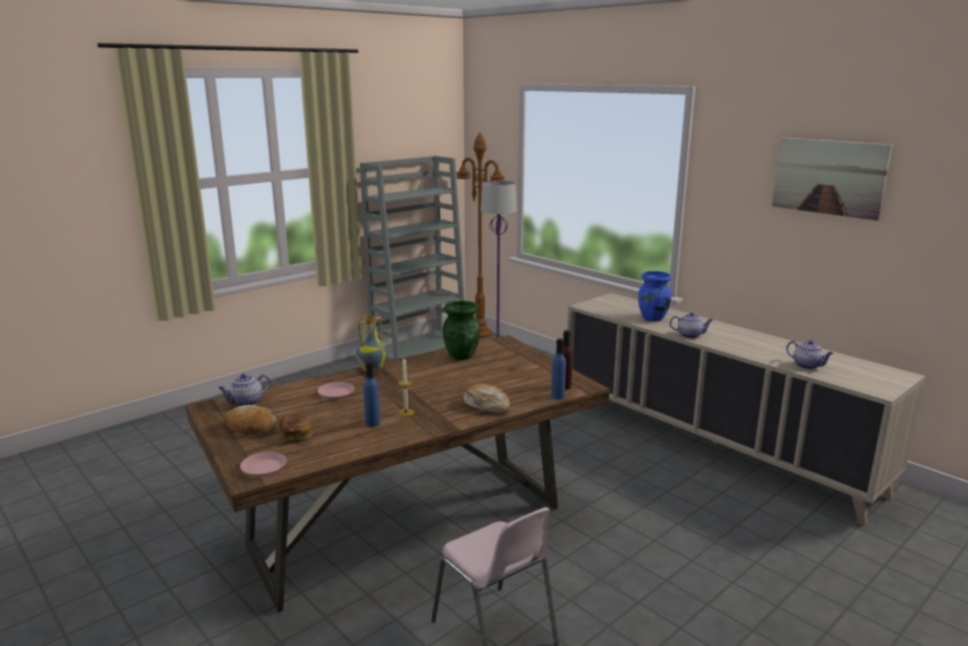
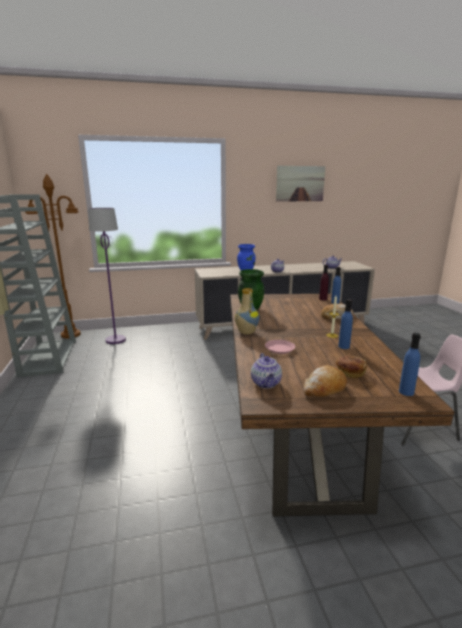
camera: 60 degrees left, 0 degrees up
(264, 467) = (406, 392): pink plate -> blue bottle

